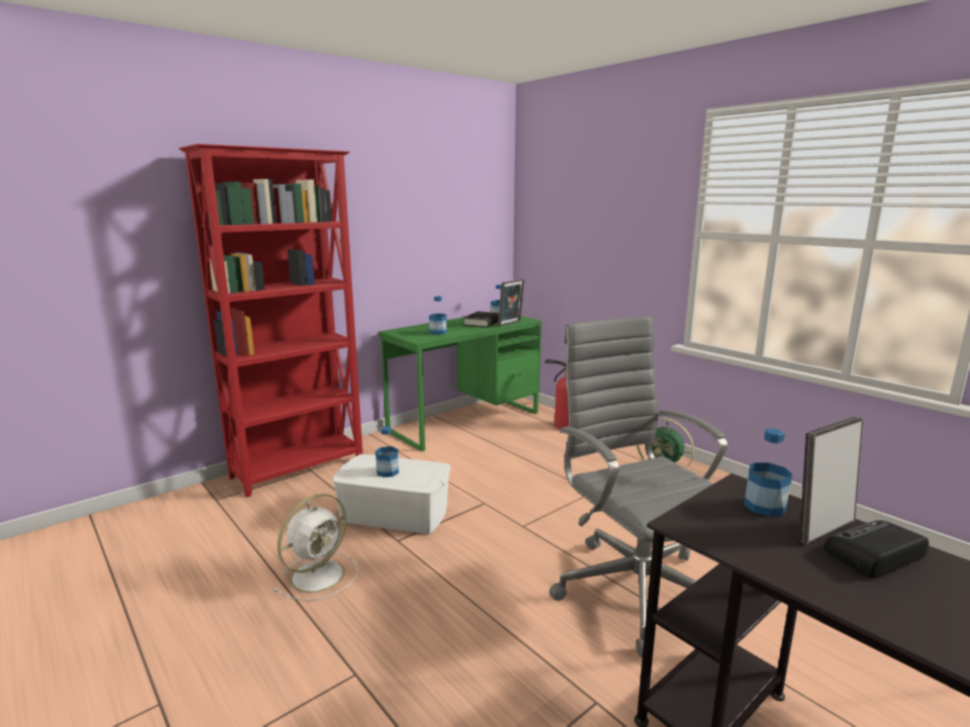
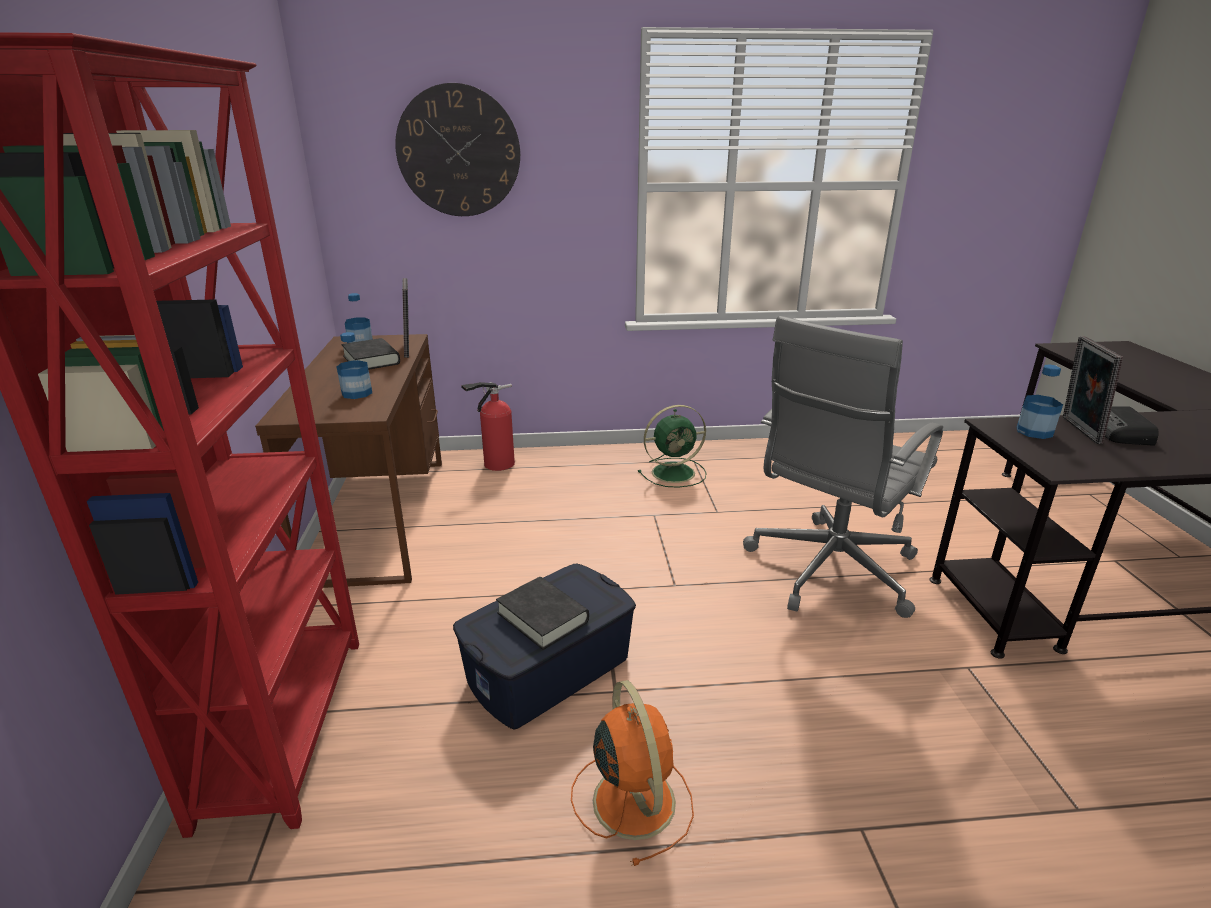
camera: 55 degrees left, 10 degrees up
(319, 575) = (632, 798): white fan -> orange fan
(387, 472) = (542, 617): bottle -> black book
(394, 514) = (549, 670): white storage box -> blue storage box
(465, 421) = (380, 516): green desk -> brown desk
(583, 203) = (458, 151): none -> wall clock
(635, 587) = (828, 571): grey office chair -> grey office chair turned 60 degrees counterclockwise

